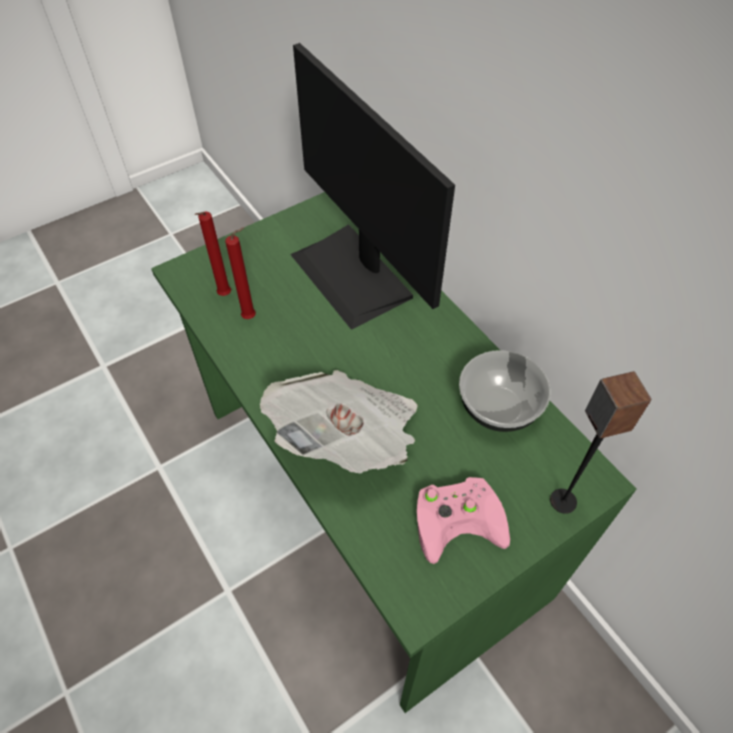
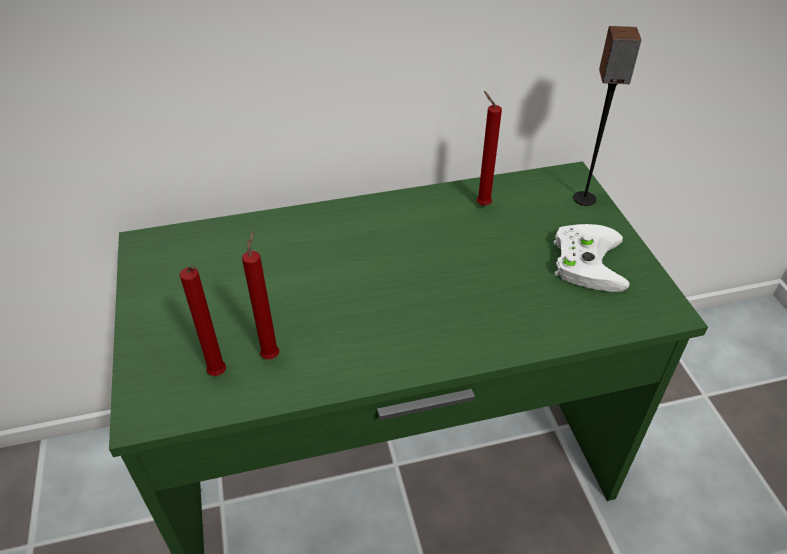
camera: 70 degrees left, 10 degrees down
(348, 437) = (475, 310): newspaper -> none
(353, 275) = (266, 254): monitor -> none
(460, 517) = (585, 259): pink game controller -> white game controller
(499, 407) = (481, 204): bowl -> red candle

